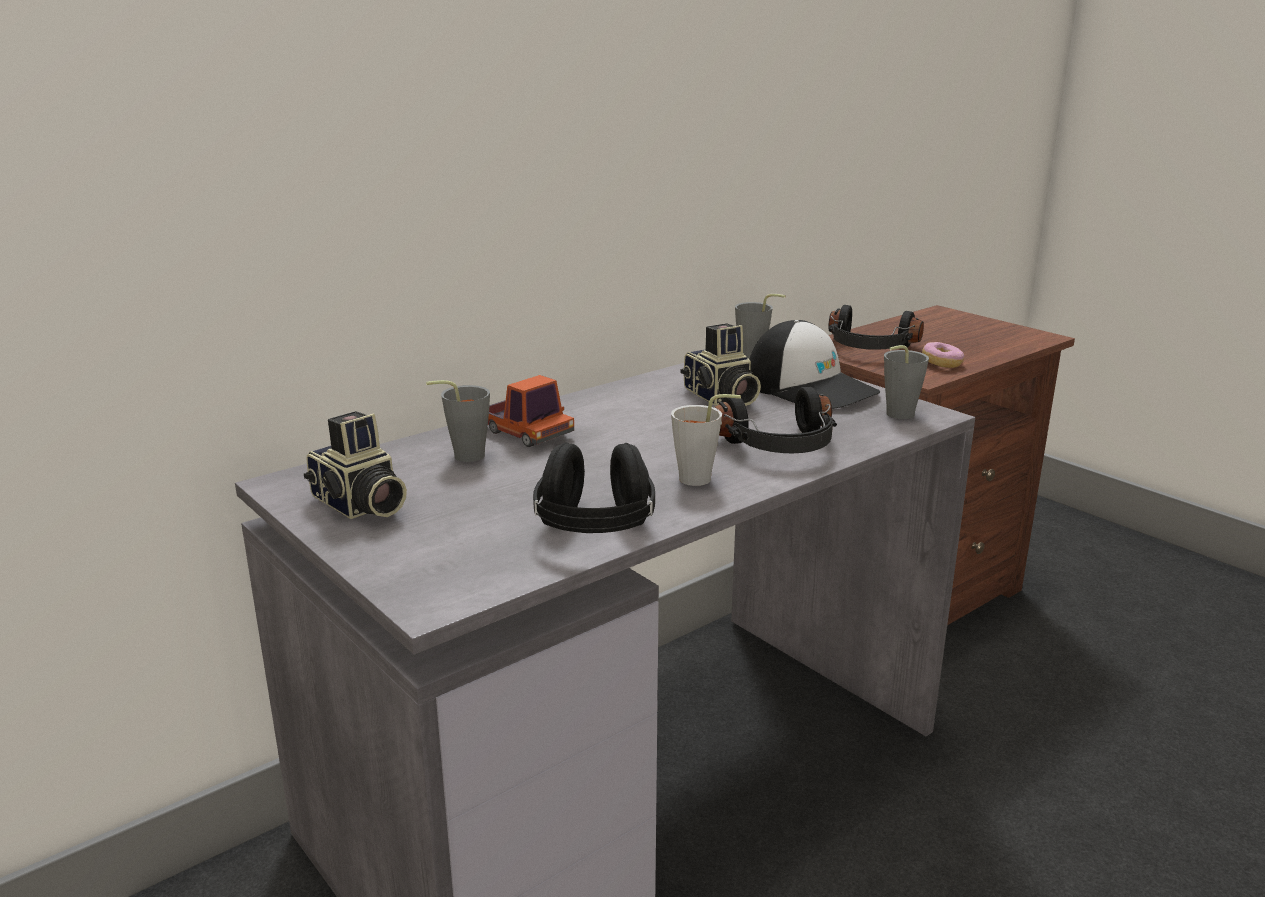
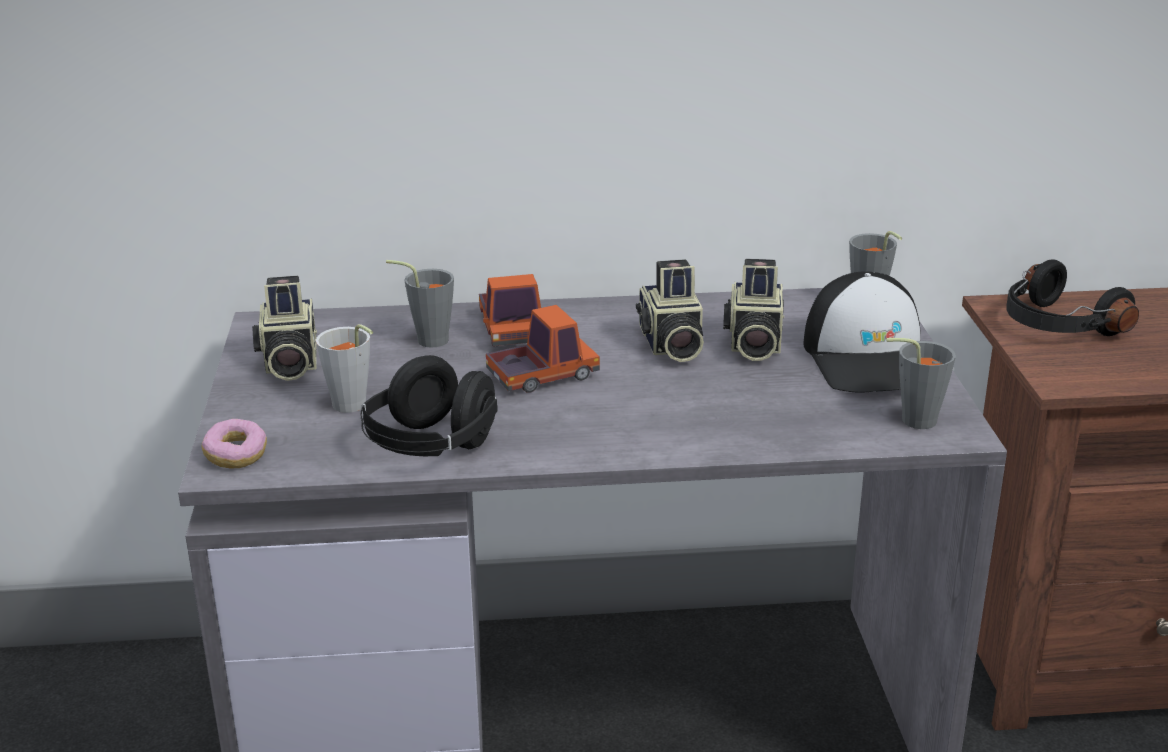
camera: 35 degrees right, 5 degrees up
(603, 456) = (543, 376): none -> toy truck
(664, 413) = (670, 345): none -> camera
(702, 480) = (592, 430): grey cup -> grey cup (353, 407)
(780, 447) = (723, 419): black headphones -> none
(942, 364) = (1118, 370): donut -> donut (236, 456)

